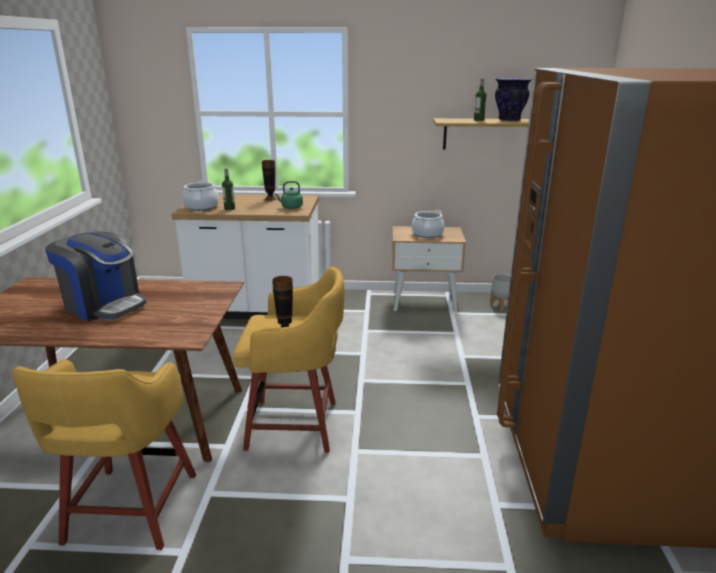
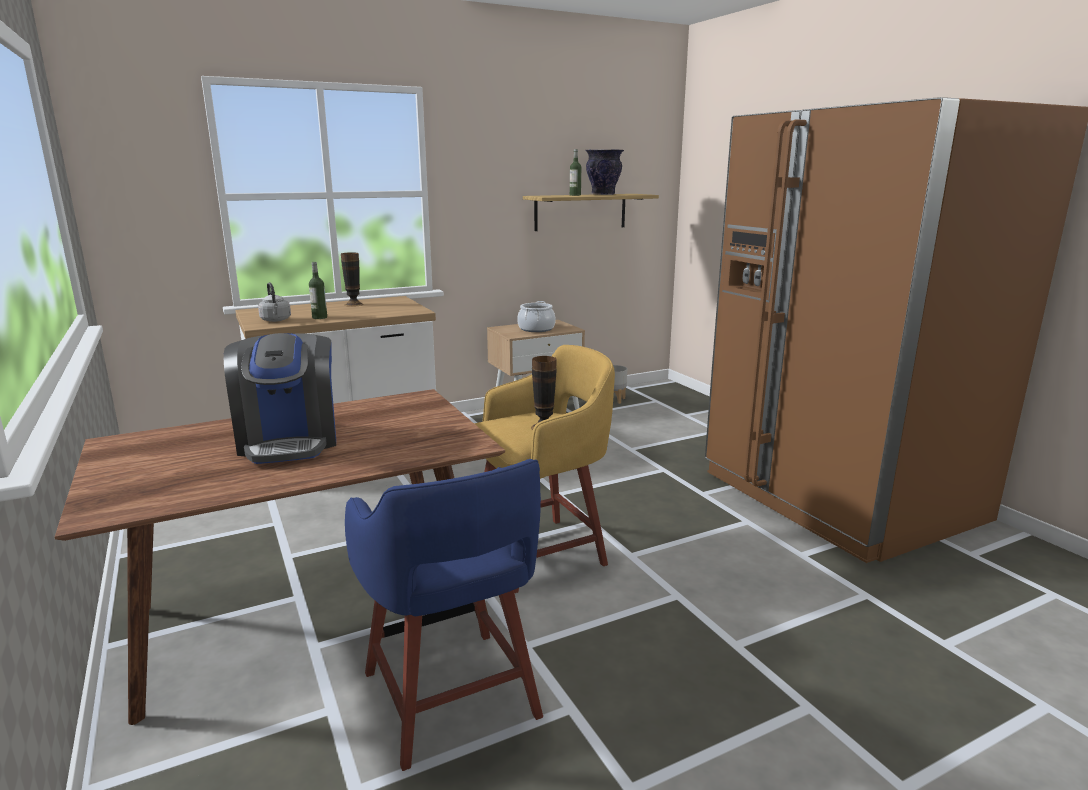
camera: 30 degrees left, 5 degrees down
(104, 305) = (289, 441): coffee machine -> coffee machine turned 75 degrees clockwise
(129, 511) = (451, 699): yellow stool -> blue stool
(201, 207) = (276, 320): cooking pot -> grey kettle
(290, 207) = (398, 308): green kettle -> none

